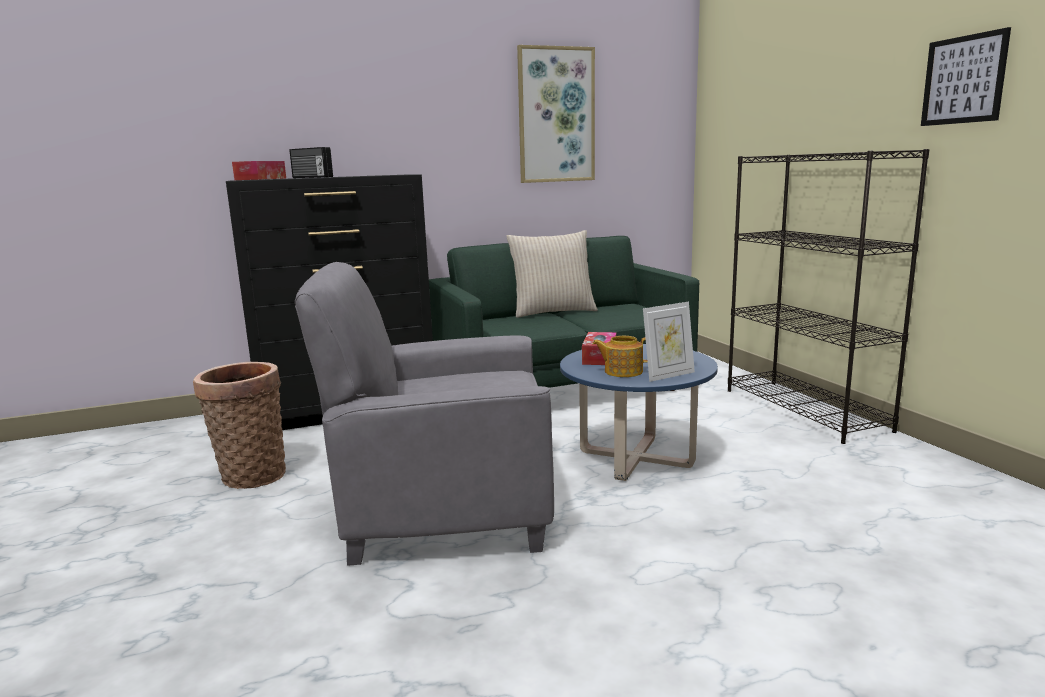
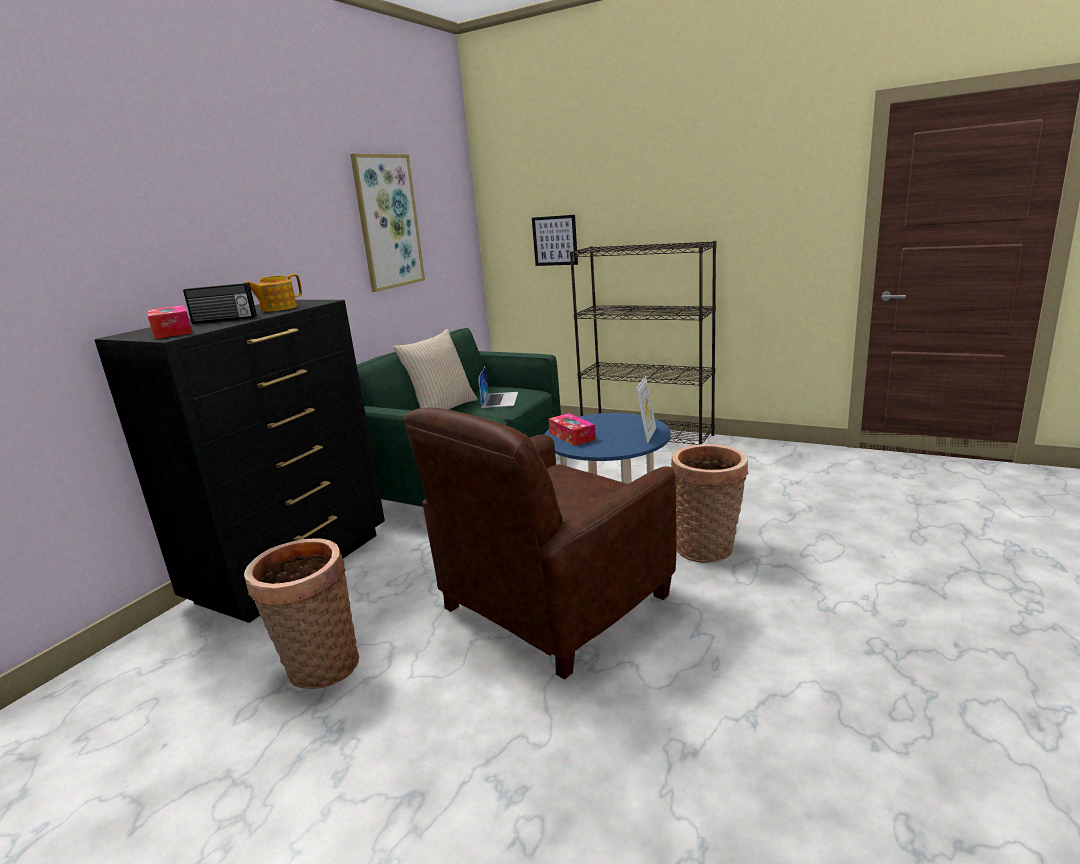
camera: 40 degrees left, 5 degrees up
(444, 509) = (553, 603): grey armchair -> brown armchair
(615, 315) = (500, 399): none -> laptop
(622, 371) = (613, 442): teapot -> teapot (278, 308)
(662, 533) = (708, 548): none -> basket
(963, 80) = (734, 194): picture -> picture (555, 240)

